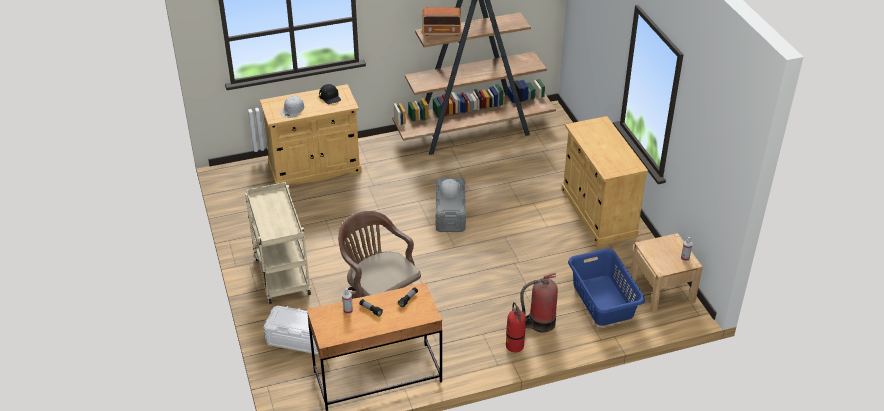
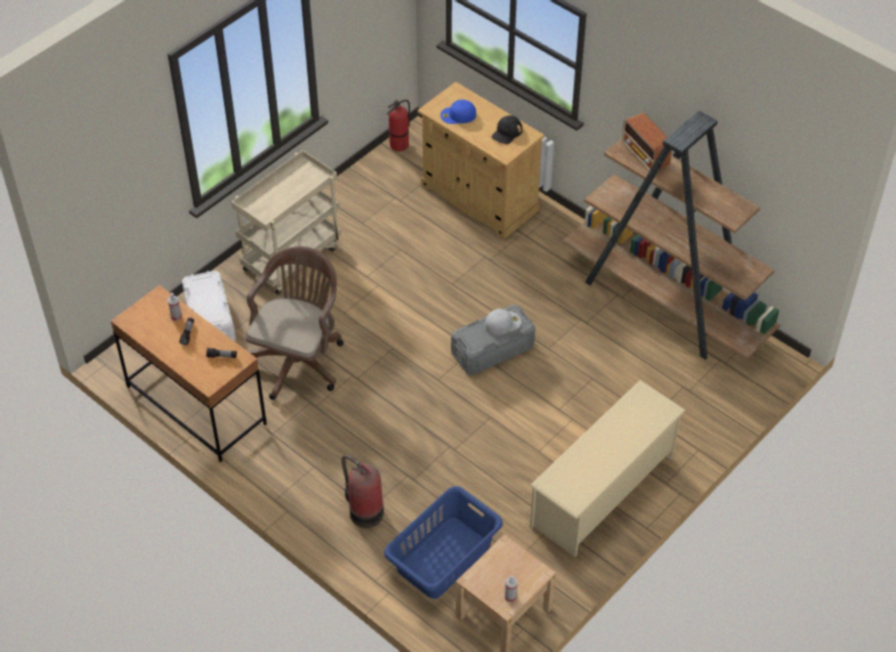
camera: 60 degrees right, 10 degrees up
(292, 110) = (458, 115): white cap -> blue cap
(515, 346) = (313, 503): fire extinguisher -> fire extinguisher (399, 145)
(598, 213) = (603, 491): beige cabinet -> beige shoe rack

